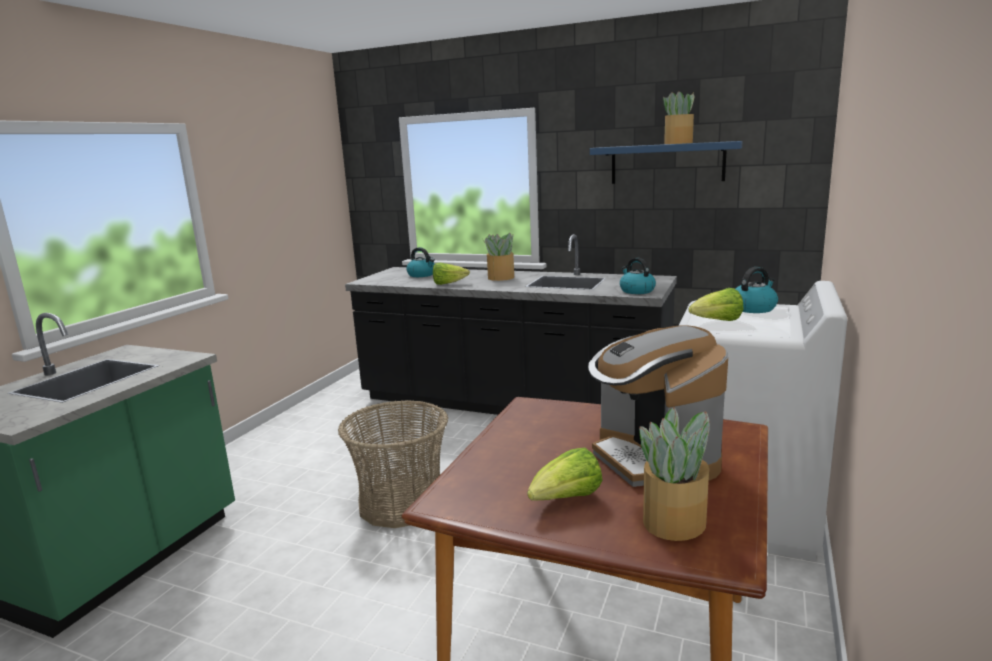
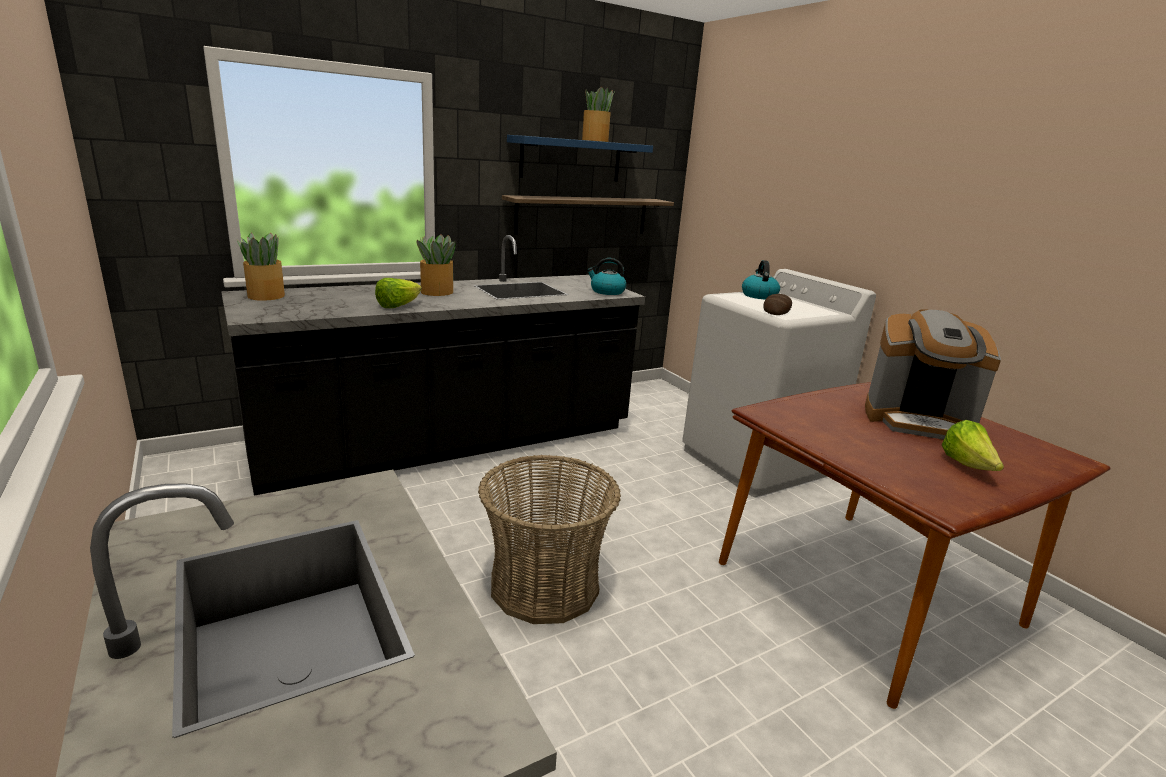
camera: 55 degrees left, 5 degrees up
(422, 275) = (316, 298): kettle -> none
(675, 521) = (1018, 451): potted plant -> potted plant (267, 295)
(683, 217) = (583, 215): none -> shelf
(717, 322) = (777, 309): lettuce -> bread

